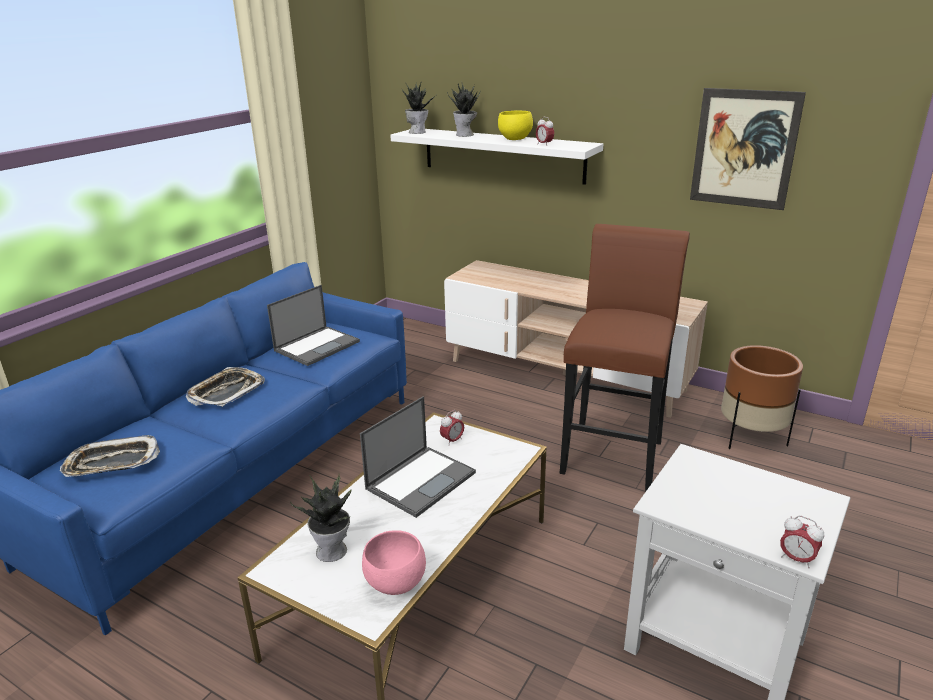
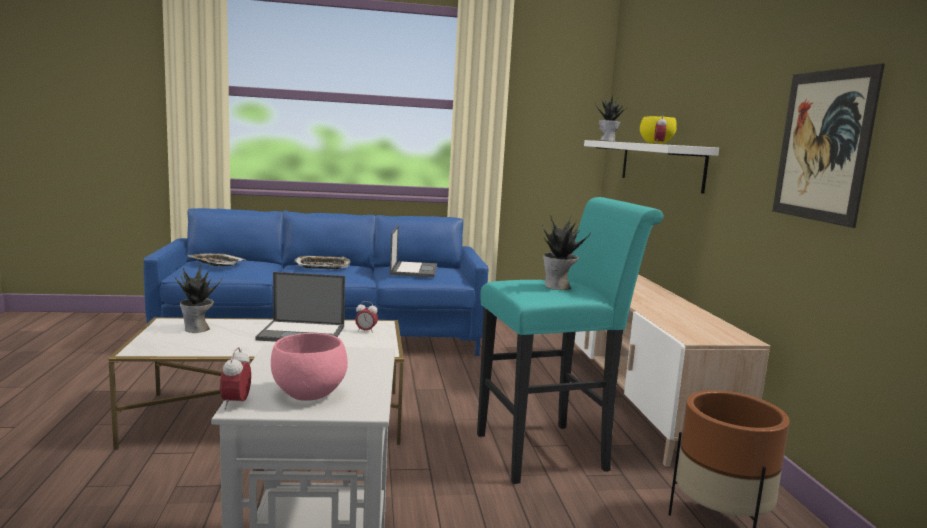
camera: 50 degrees right, 15 degrees down
(317, 346) = (413, 270): laptop -> laptop turned 90 degrees counterclockwise
(396, 584) = (175, 349): pink bowl -> pink bowl (307, 395)
(465, 135) = (632, 142): potted plant -> potted plant (558, 287)
(614, 452) = (550, 451): brown stool -> turquoise stool

